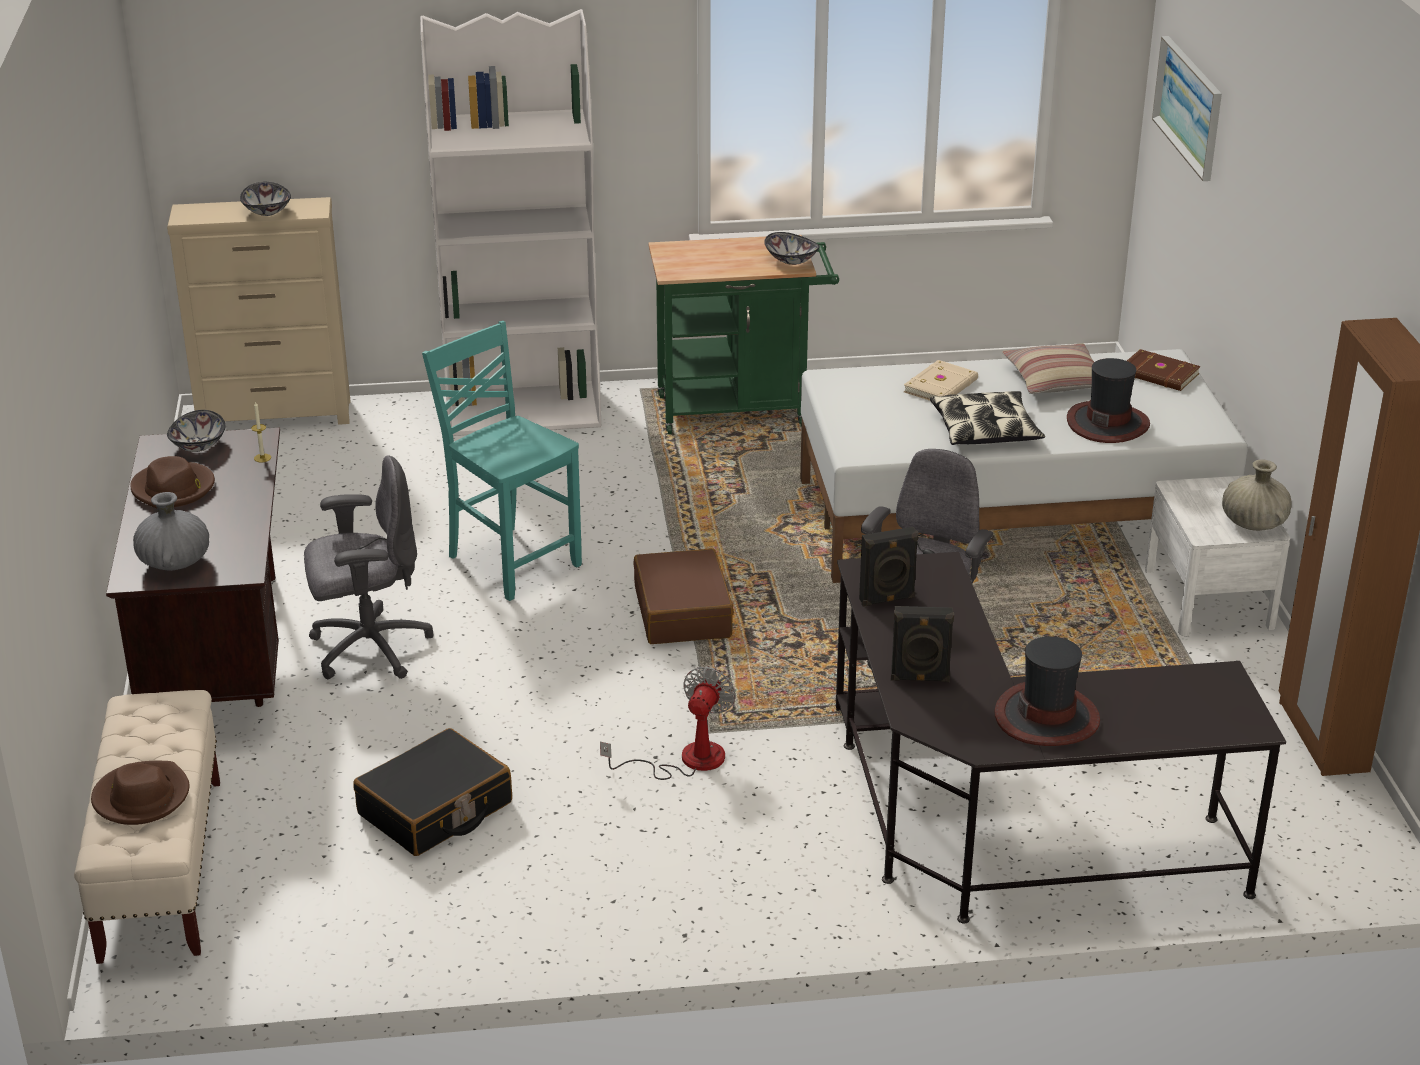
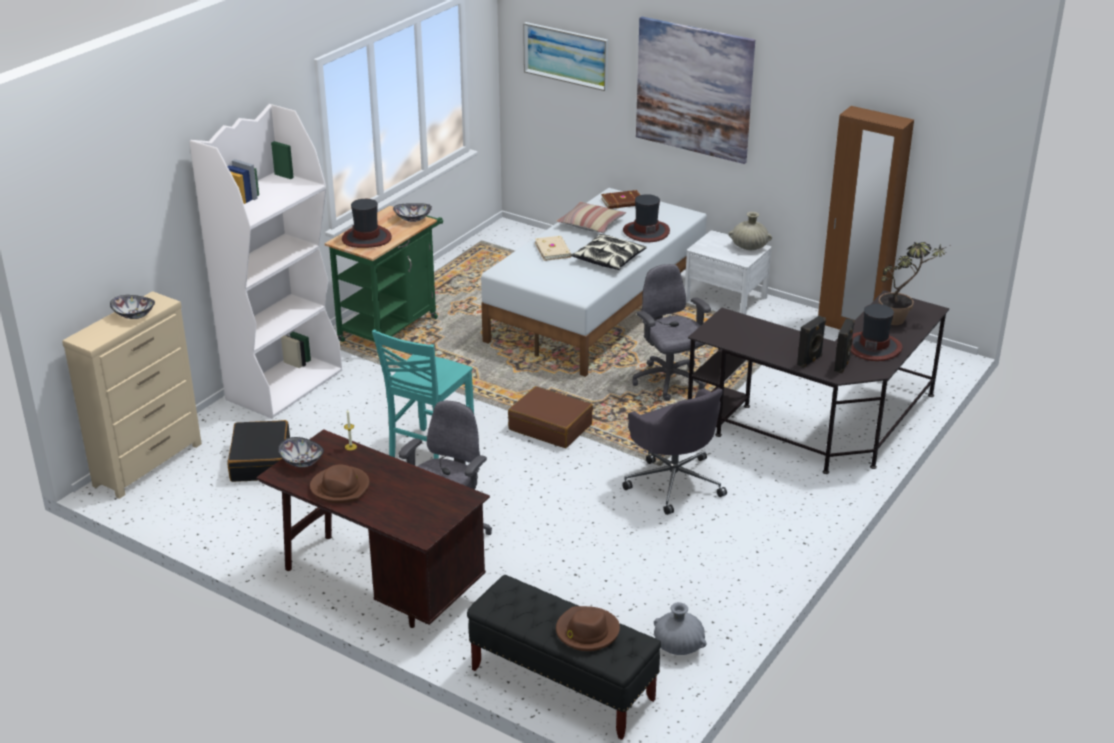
camera: 50 degrees left, 0 degrees up
(161, 869) = (562, 685): beige bench -> black bench
(174, 563) = (426, 516): grey vase -> grey vase (678, 647)
(435, 809) = (621, 572): black suitcase -> black suitcase (261, 461)
(511, 561) = (429, 454): turquoise chair -> turquoise chair turned 60 degrees counterclockwise
(686, 760) = (673, 482): fan -> grey office chair
(699, 257) = (367, 238): none -> hat
(887, 600) = (738, 340): black speaker -> black speaker (842, 365)
(1170, 710) = (901, 320): none -> potted plant
(1274, 215) = (694, 89): none -> picture

